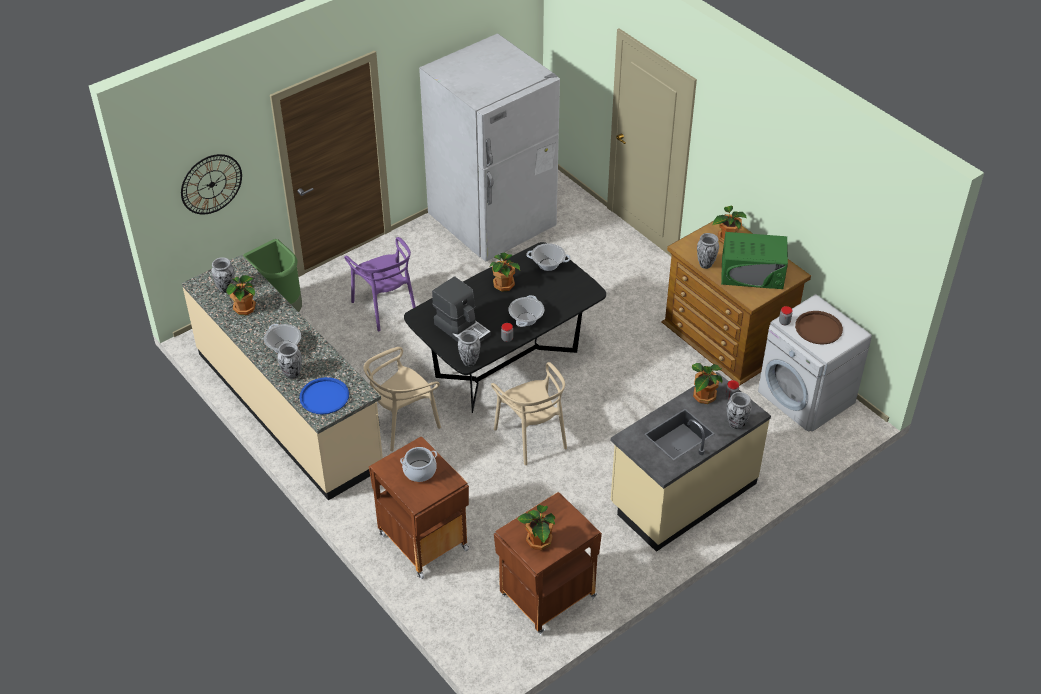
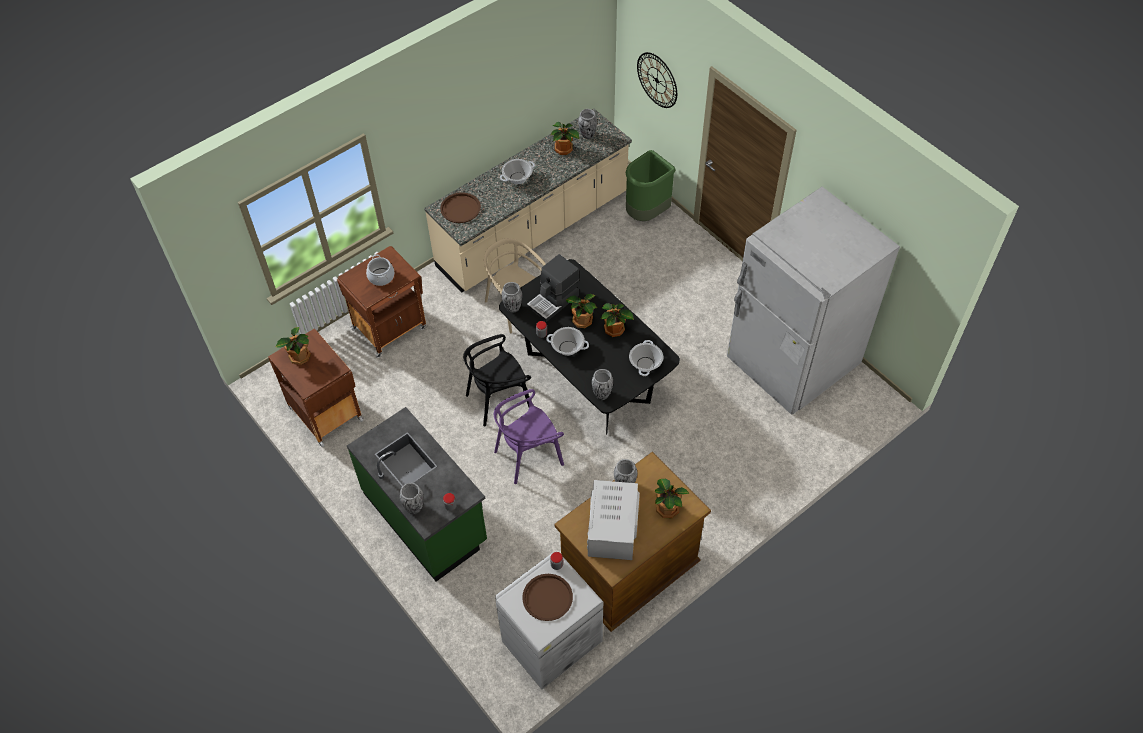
camera: 90 degrees right, 10 degrees up
(292, 374) = (486, 186): vase -> vase (602, 394)
(324, 396) = (460, 208): blue tray -> brown tray
(386, 307) = (658, 285): purple chair -> purple chair (528, 455)
(532, 437) = (499, 400): beige chair -> black chair
(682, 494) = (426, 517): beige counter -> green counter
(703, 396) = (451, 482): potted plant -> potted plant (582, 320)
(752, 273) = (612, 528): green microwave -> white microwave

